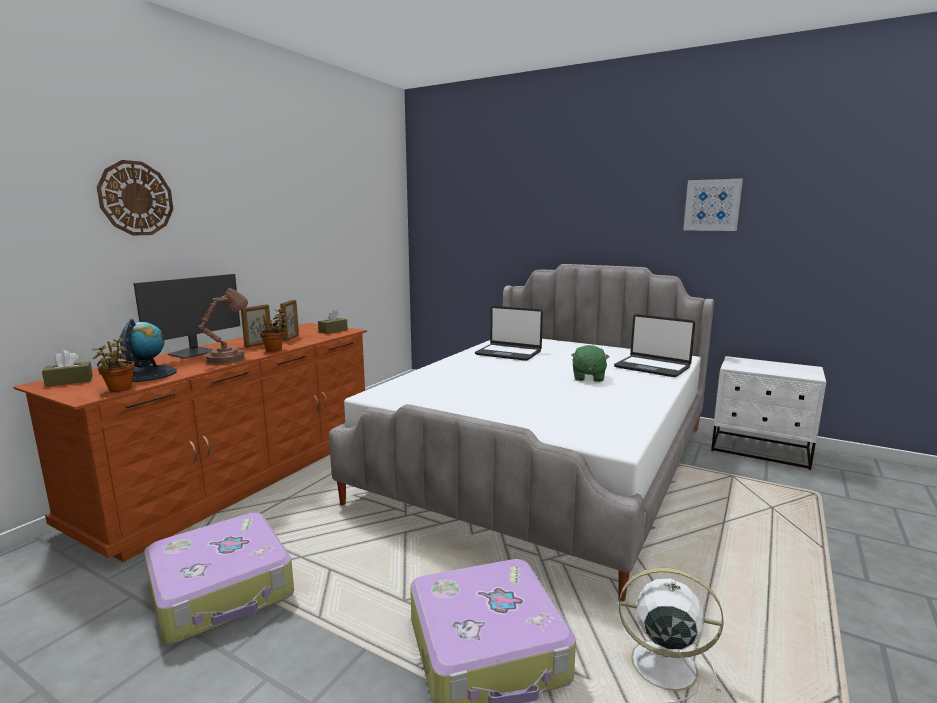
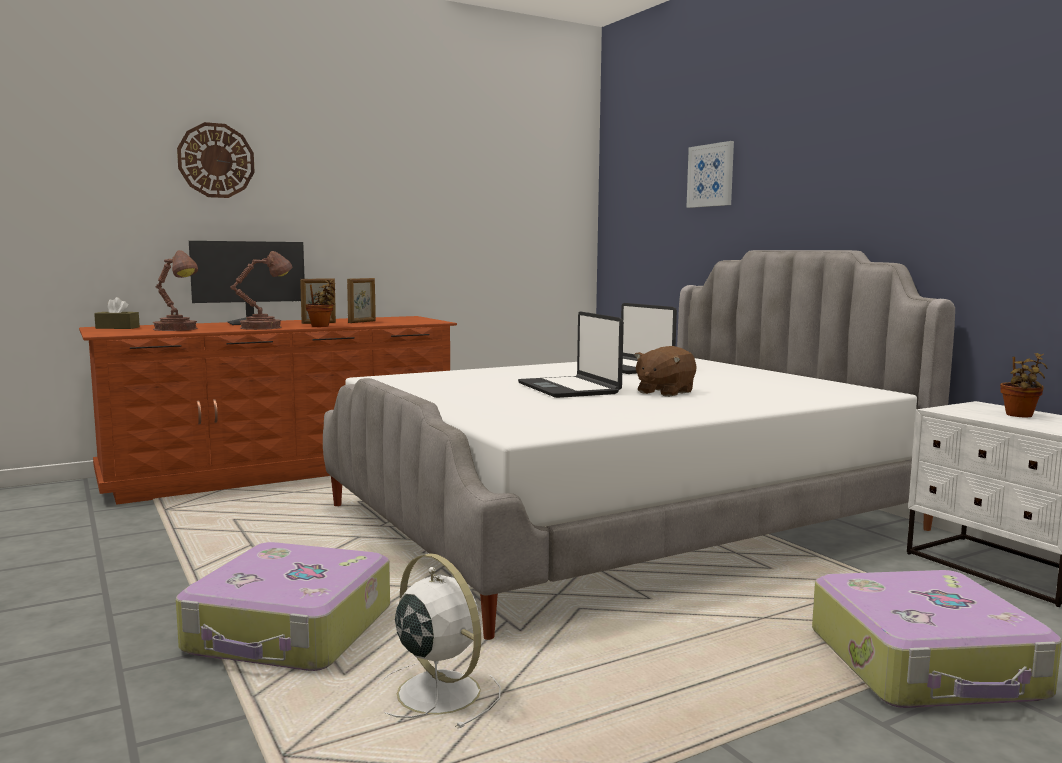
camera: 30 degrees right, 5 degrees down
(119, 389) = (134, 333): potted plant -> potted plant (1019, 415)
(147, 374) = (177, 329): globe -> brown table lamp
(223, 590) = (154, 537): suitcase -> suitcase (926, 664)
(333, 331) = (419, 321): brown tissue box -> none
(588, 377) = (664, 392): green plush toy -> brown plush toy
(652, 367) = (792, 394): laptop -> laptop (569, 389)
(712, 205) = (956, 143): picture -> picture (711, 175)

